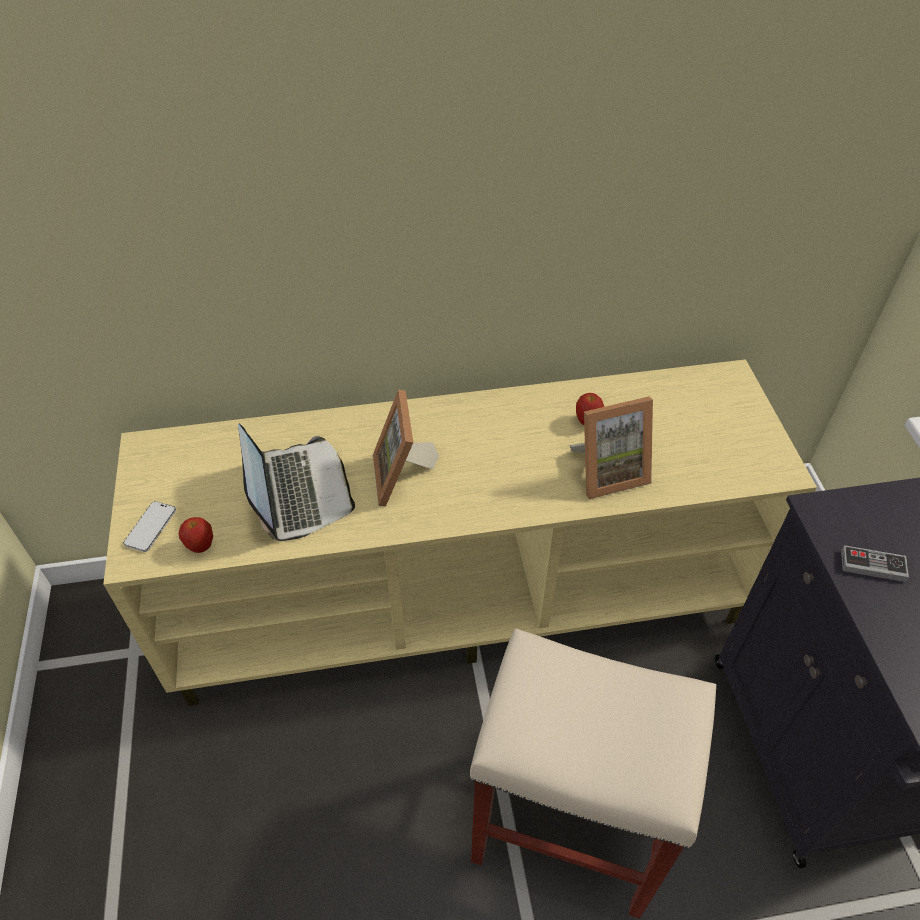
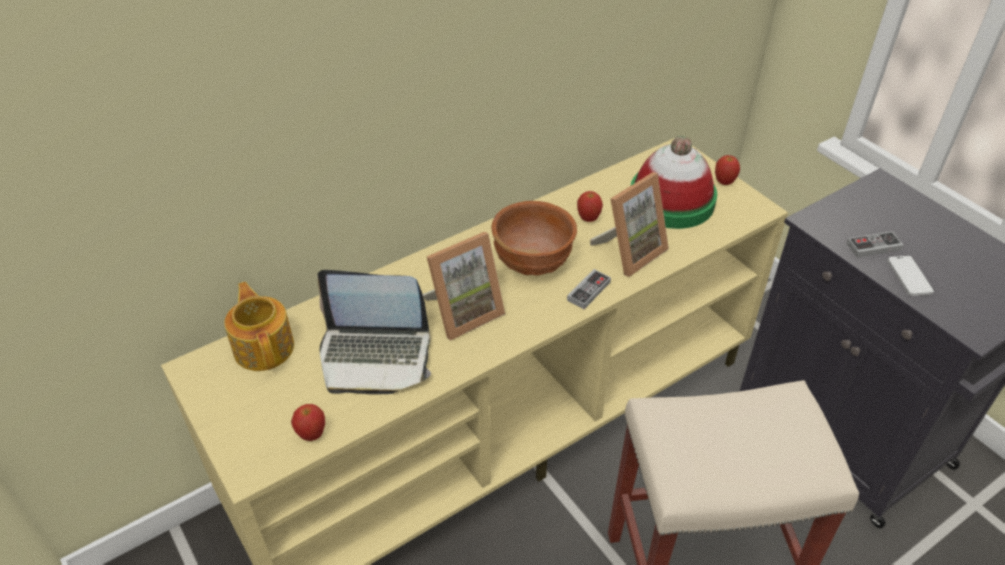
camera: 25 degrees left, 5 degrees down
(151, 527) = (250, 436): phone -> phone (909, 277)
(211, 447) = (264, 347): none -> teapot
(298, 491) = (375, 356): laptop -> laptop turned 135 degrees clockwise
(403, 477) = (463, 312): picture frame -> picture frame turned 90 degrees counterclockwise
(501, 451) = (533, 264): none -> brown bowl
(538, 499) = (588, 291): none -> game controller
(690, 430) = (671, 200): none -> hat
(763, 428) = (724, 182): none -> apple

